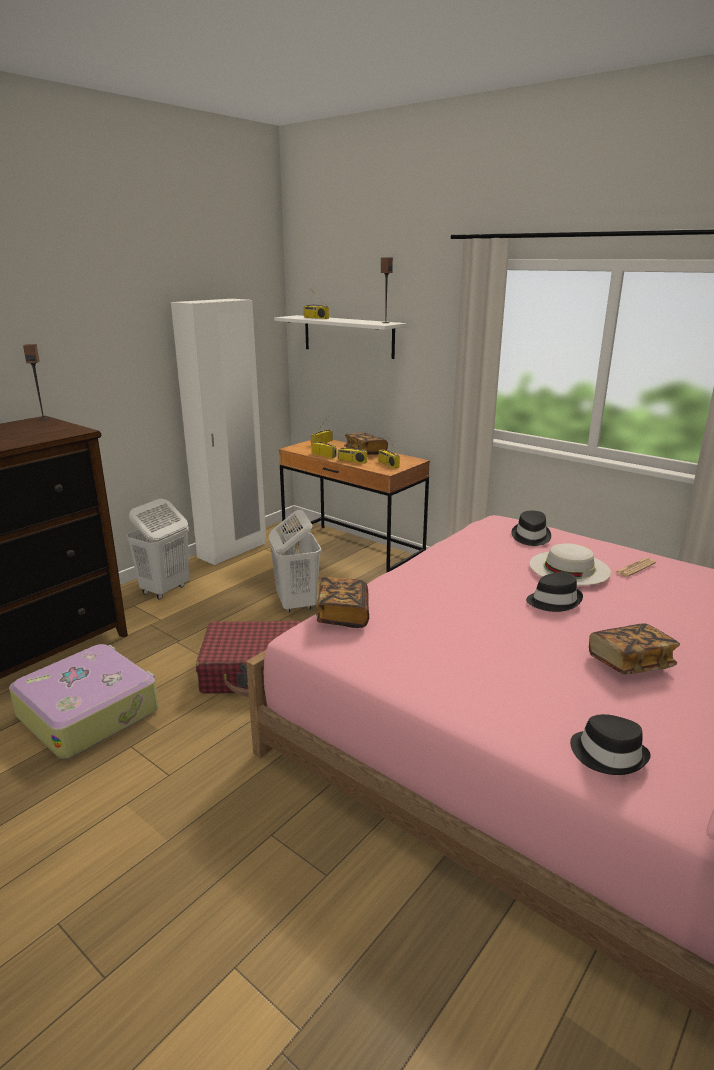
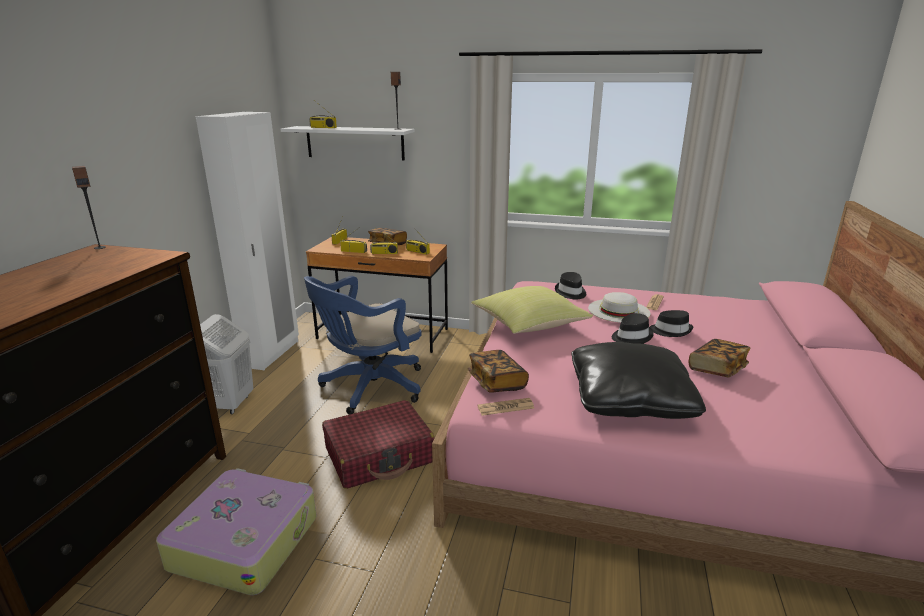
camera: 25 degrees left, 0 degrees up
(296, 604) = (369, 388): white laundry basket -> blue office chair
(326, 642) = (505, 407): none -> newspaper
(443, 565) = (529, 326): none -> yellow pillow
(472, 668) = (629, 399): none -> black pillow
(608, 754) = (768, 434): black hat -> black hat (671, 330)

